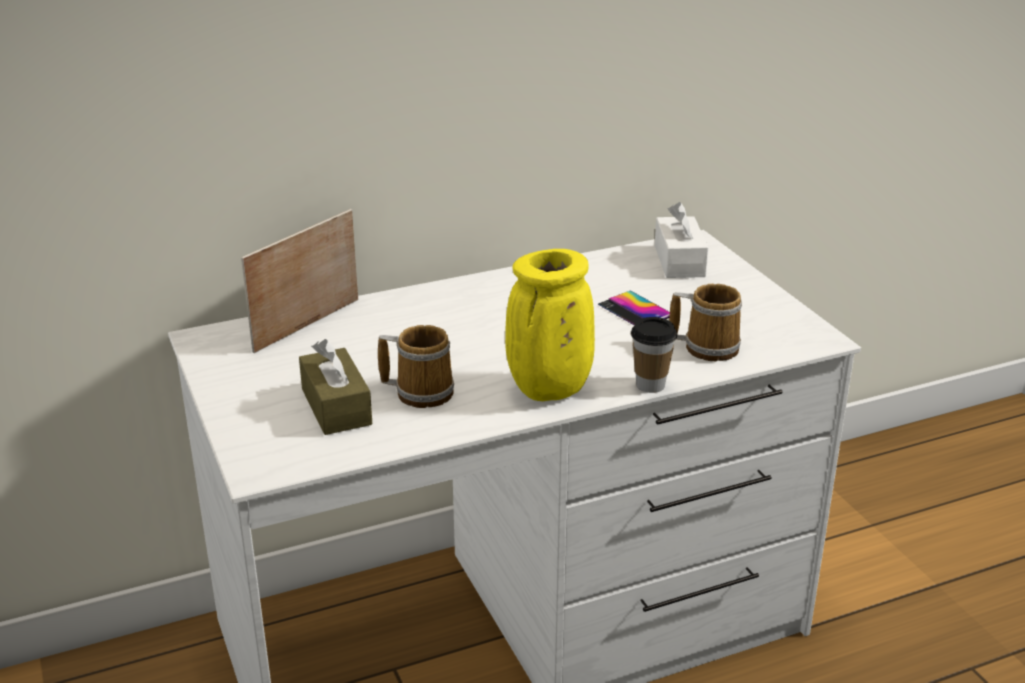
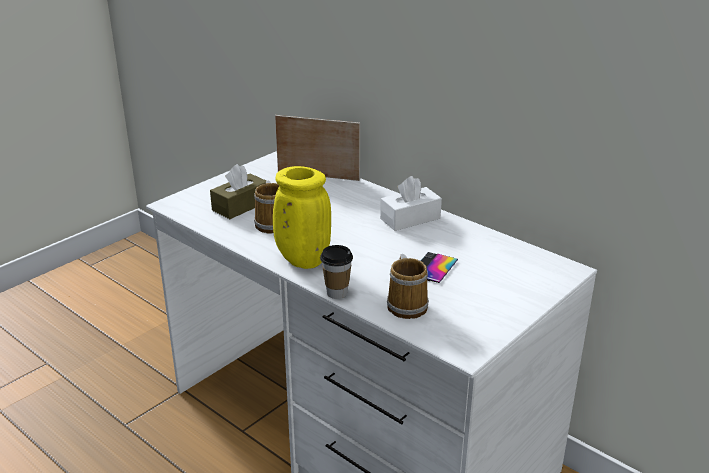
camera: 65 degrees right, 0 degrees up
(679, 261) = (528, 269): white tissue box -> white tissue box (410, 219)

